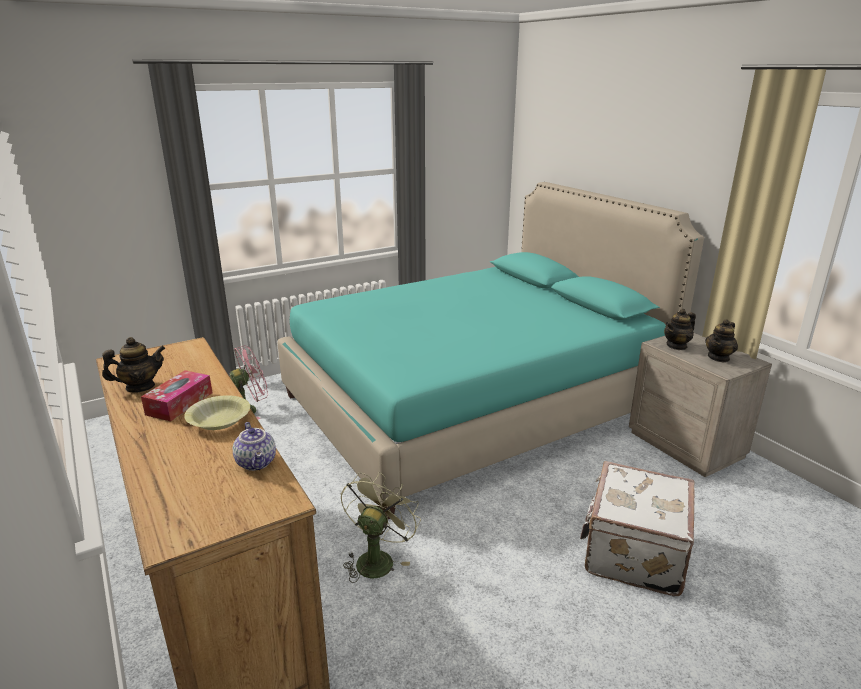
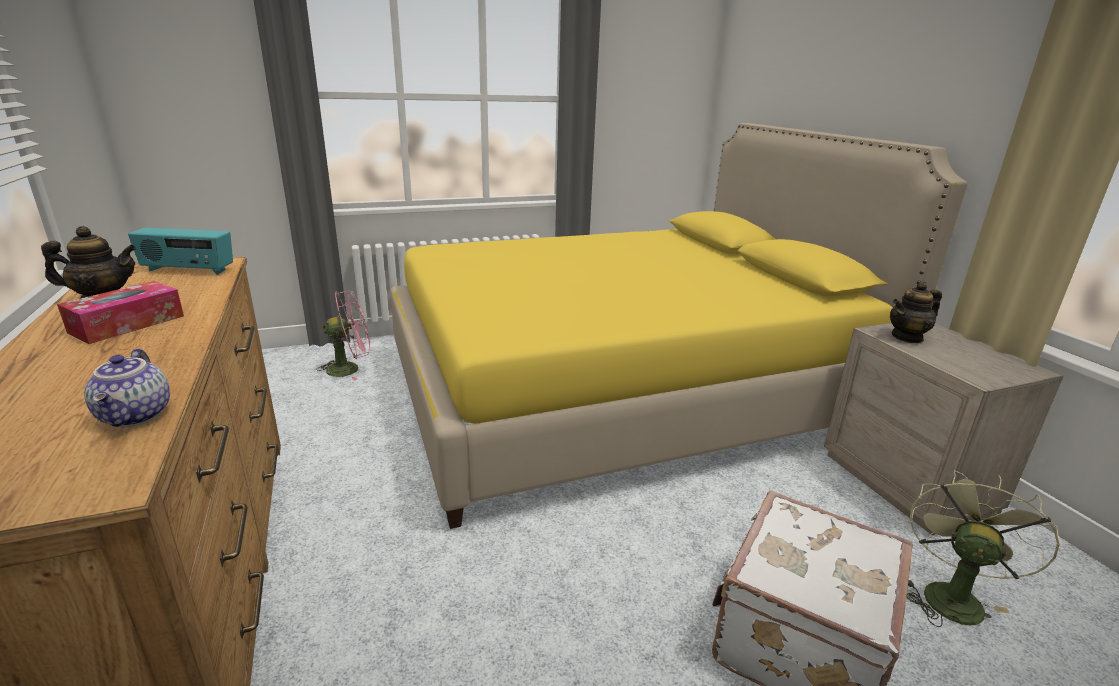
camera: 10 degrees right, 0 degrees up
(173, 354) = (188, 270): none -> radio
(219, 421) = (152, 351): yellow bowl -> none
(377, 558) = (414, 583): green fan -> green fan (950, 594)
(472, 403) = (619, 392): turquoise bed -> yellow bed
(718, 357) = (973, 359): teapot -> none

